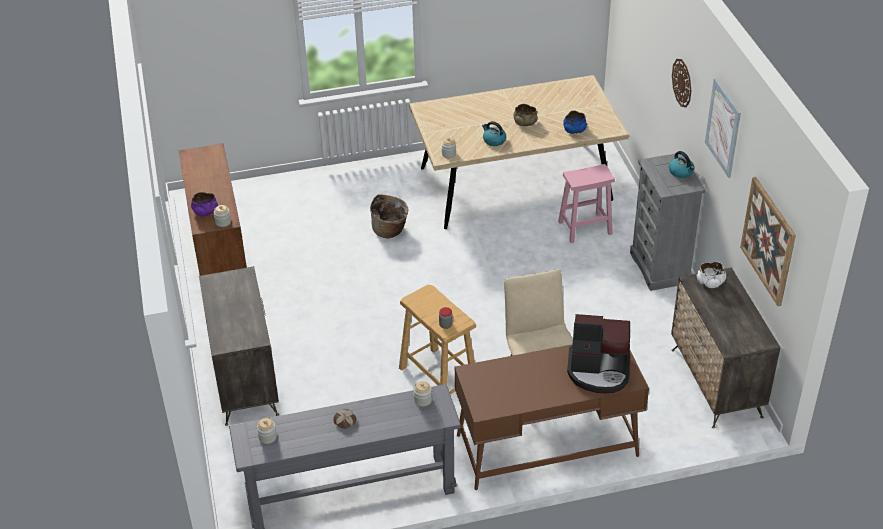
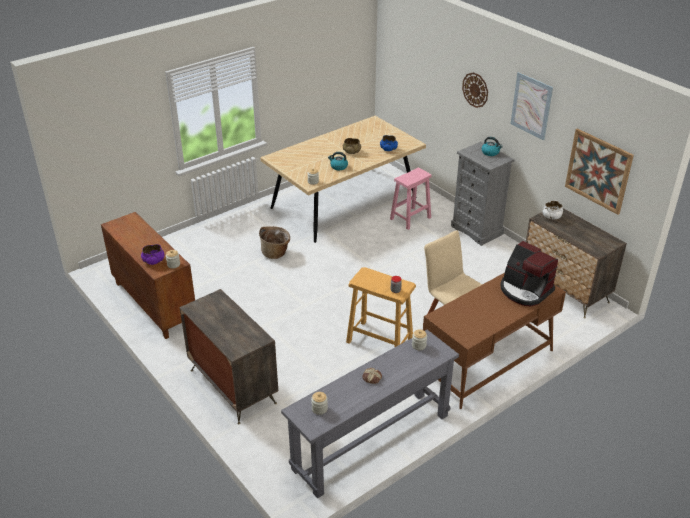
camera: 25 degrees left, 5 degrees down
(599, 371) = (525, 290): coffee machine -> coffee machine turned 60 degrees clockwise

